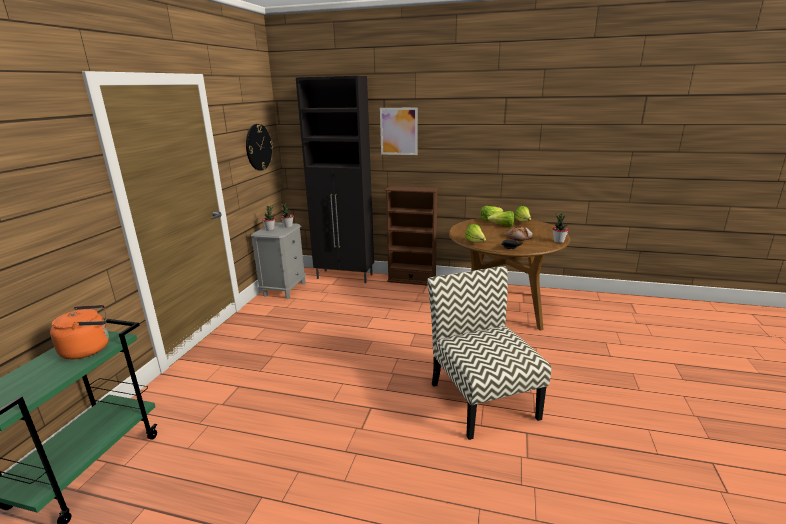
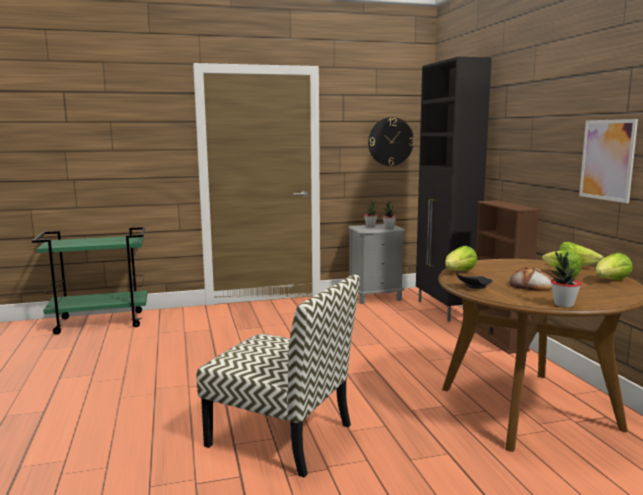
camera: 60 degrees right, 10 degrees down
(89, 349) = (117, 241): orange kettle -> none
(399, 131) = (514, 127): picture -> picture (607, 160)
(482, 399) = (282, 435): chair -> chair turned 75 degrees clockwise

